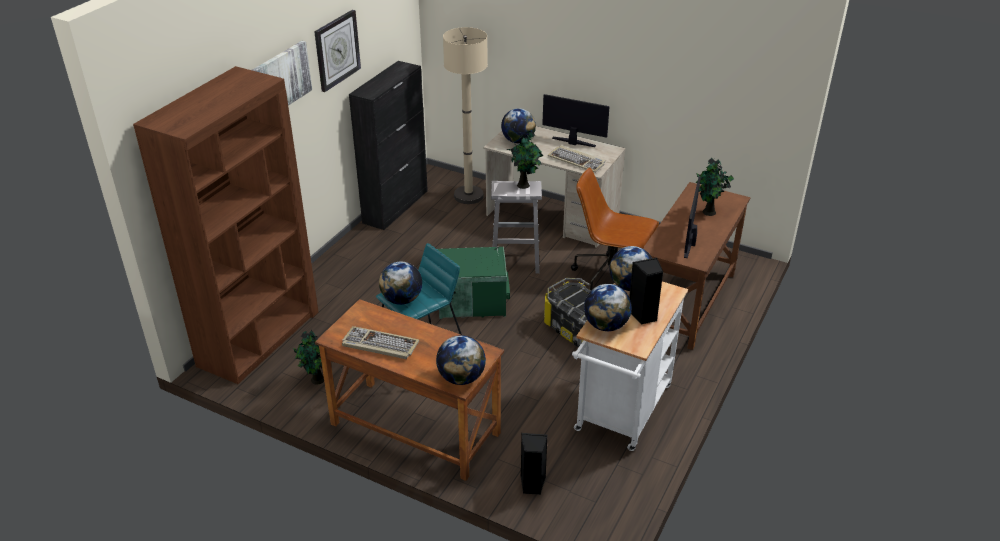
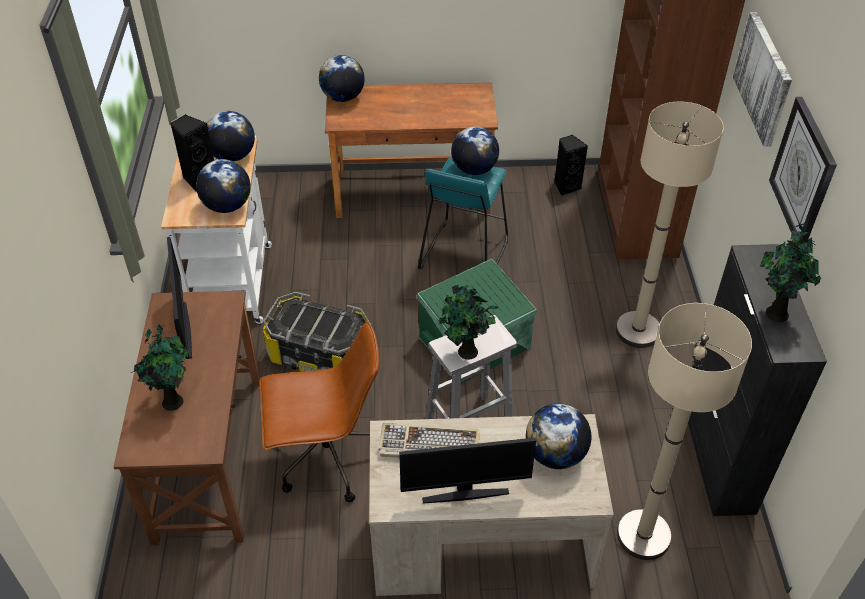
camera: 150 degrees right, 10 degrees up
(317, 380) = (536, 198): potted plant -> potted plant (775, 312)
(362, 269) = (638, 331): none -> beige floor lamp
(379, 345) = (435, 97): keyboard -> none
(532, 484) = (283, 191): black speaker -> black speaker (566, 187)

